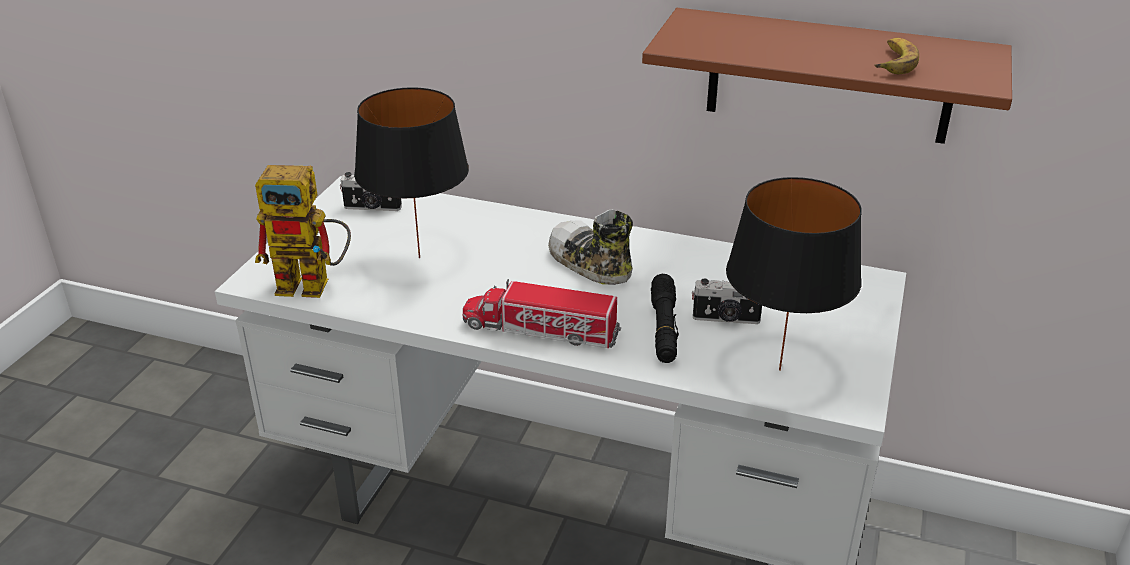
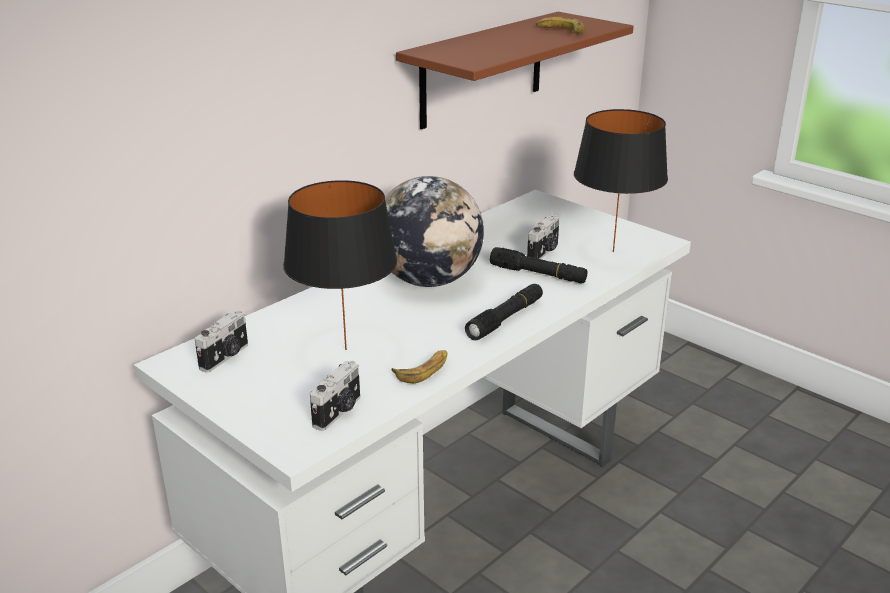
camera: 65 degrees left, 5 degrees down
(315, 284) = (339, 412): toy robot -> camera
(407, 308) = (423, 370): none -> banana
(541, 330) = (505, 319): toy truck -> black flashlight
(589, 263) = (429, 280): shoe -> globe

